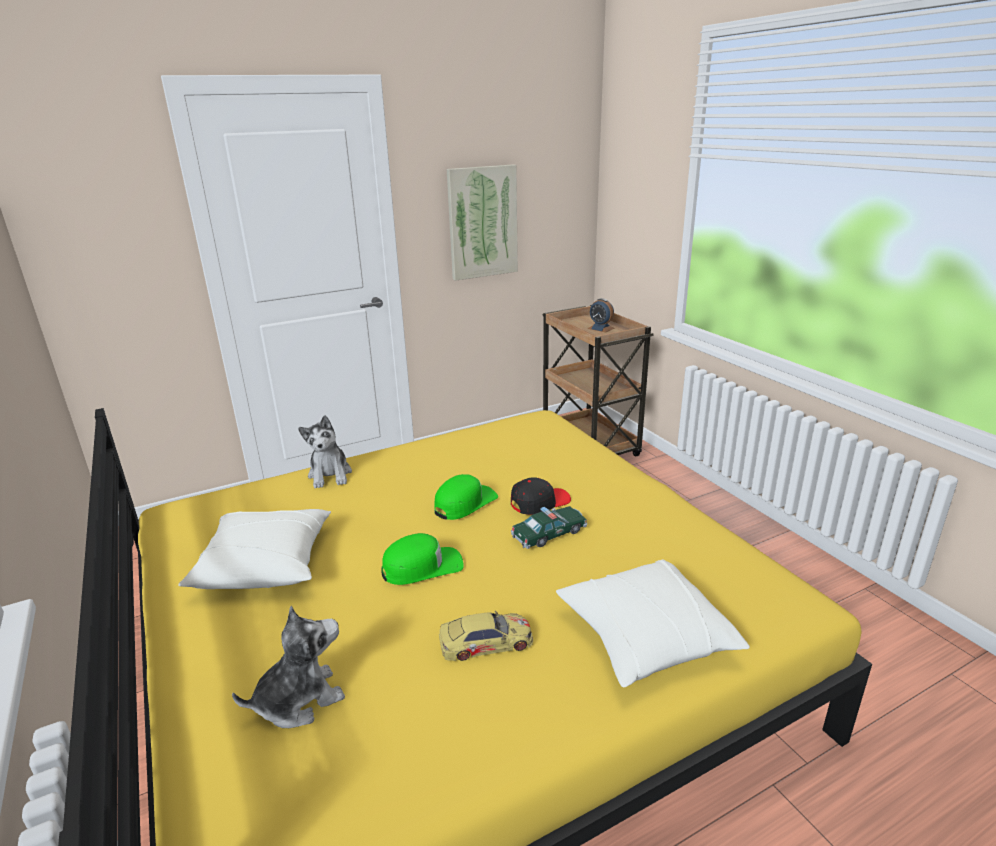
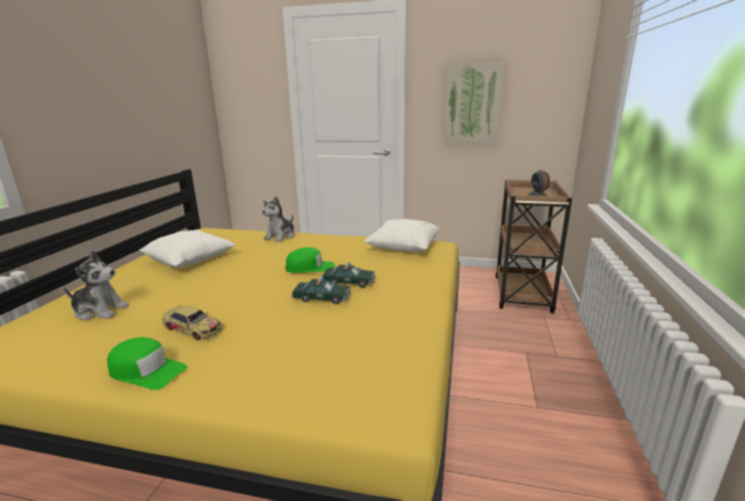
camera: 40 degrees right, 5 degrees down
(422, 567) = (235, 285): green cap -> green cap (146, 371)
(539, 502) = (348, 282): black cap -> toy car
(645, 637) = (261, 370): white pillow -> white pillow (403, 246)

